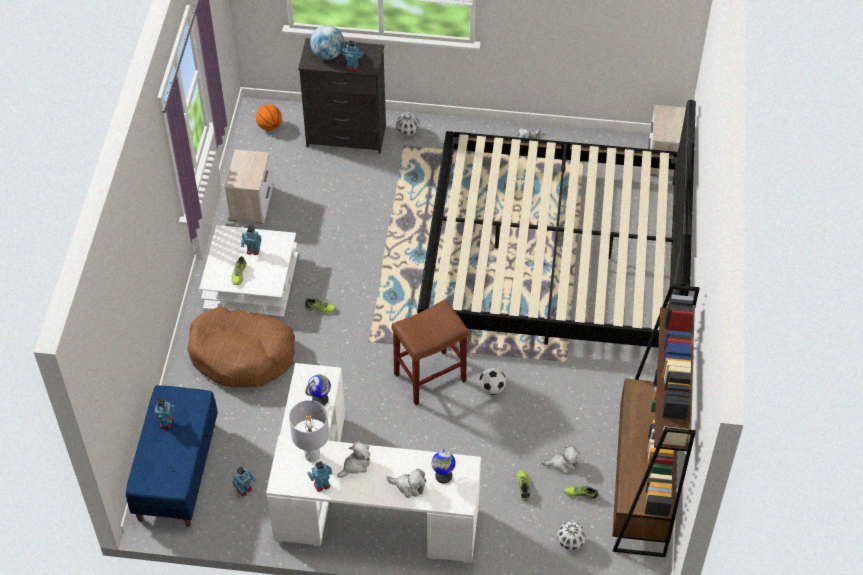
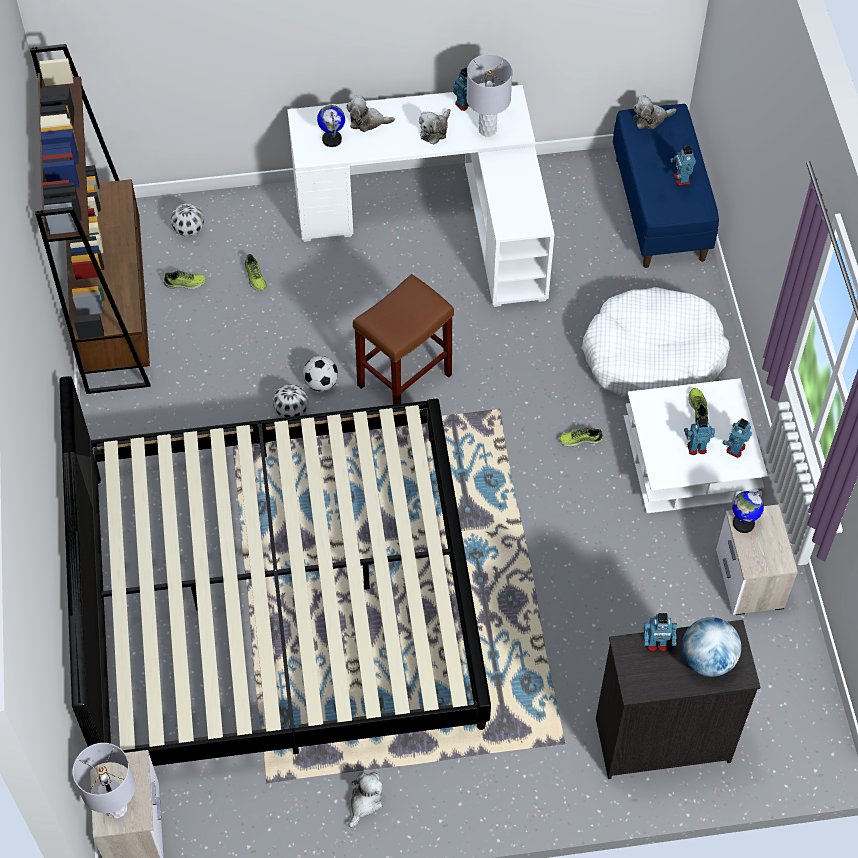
camera: 165 degrees right, 5 degrees up
(242, 355) = (652, 356): brown dog bed -> white dog bed
(244, 489) = (574, 206): toy robot -> toy robot (735, 448)
(269, 126) = (791, 729): basketball -> none
(320, 399) = (505, 198): globe -> globe (743, 523)
(408, 132) = (566, 772): football -> football (291, 411)
(562, 463) = (213, 312): plush toy -> plush toy (650, 119)
(674, 117) = (116, 808): none -> grey table lamp

